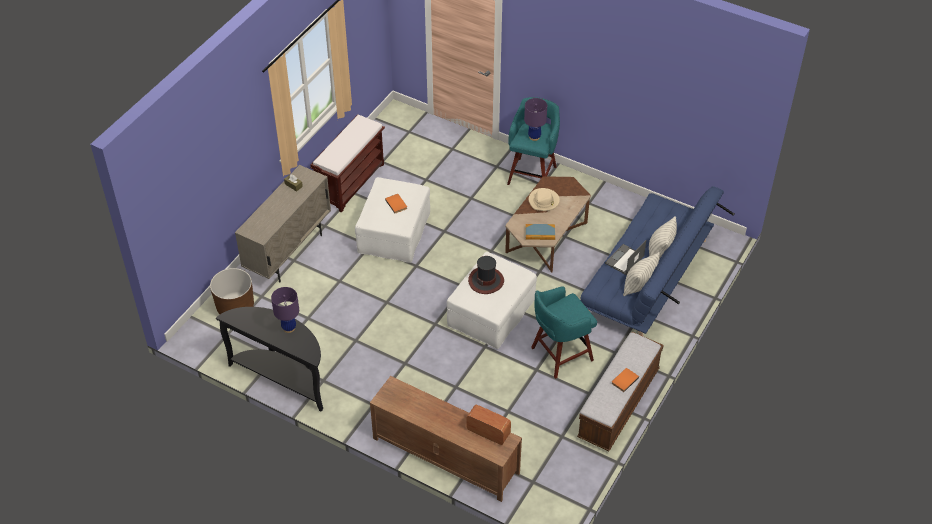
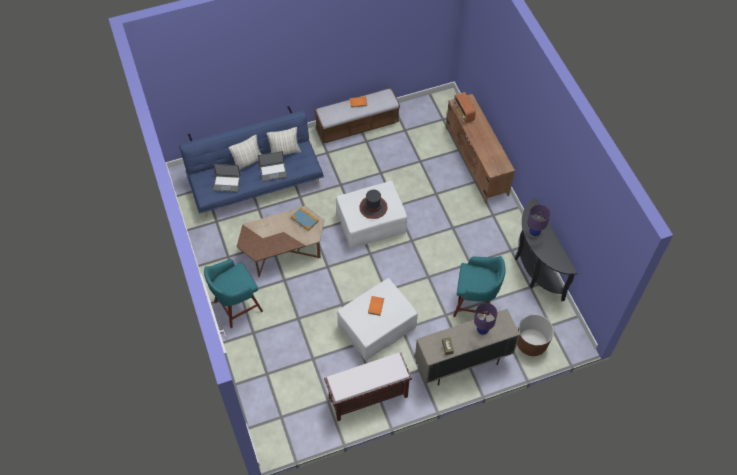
camera: 140 degrees left, 10 degrees up
(534, 137) = (236, 277): purple table lamp -> purple table lamp (482, 330)
(544, 201) = (276, 241): beige hat -> none
(560, 354) = (358, 172): turquoise stool -> turquoise stool (475, 304)
(652, 222) = (227, 183): none -> laptop

